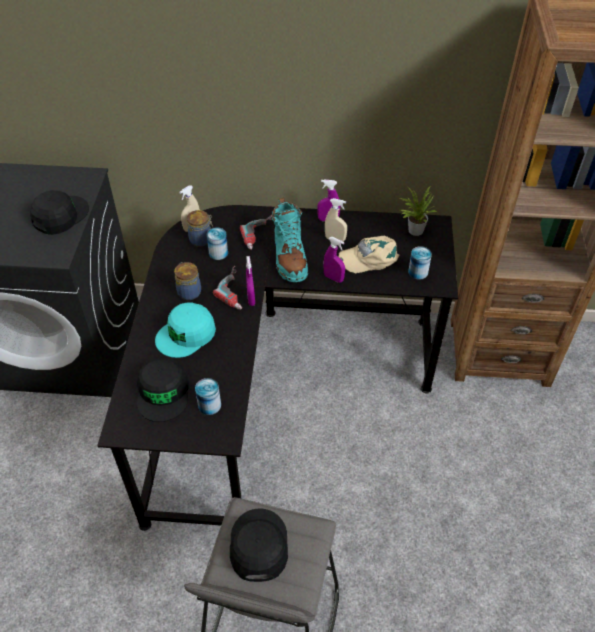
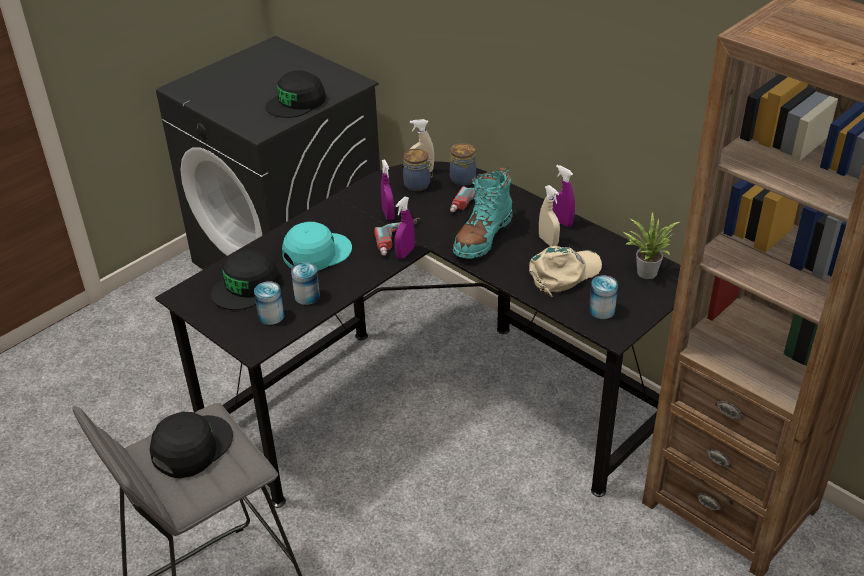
camera: 40 degrees right, 10 degrees down
(60, 215) = (296, 102): black cap -> black cap turned 150 degrees clockwise
(186, 334) = (316, 253): turquoise cap -> turquoise cap turned 150 degrees clockwise
(189, 291) = (357, 221): jar -> jar (463, 178)
(218, 253) = (420, 202): can -> can (307, 296)
(333, 278) = (505, 273): purple spray bottle -> purple spray bottle (388, 215)
(369, 258) = (564, 273): beige cap -> beige cap turned 120 degrees clockwise

